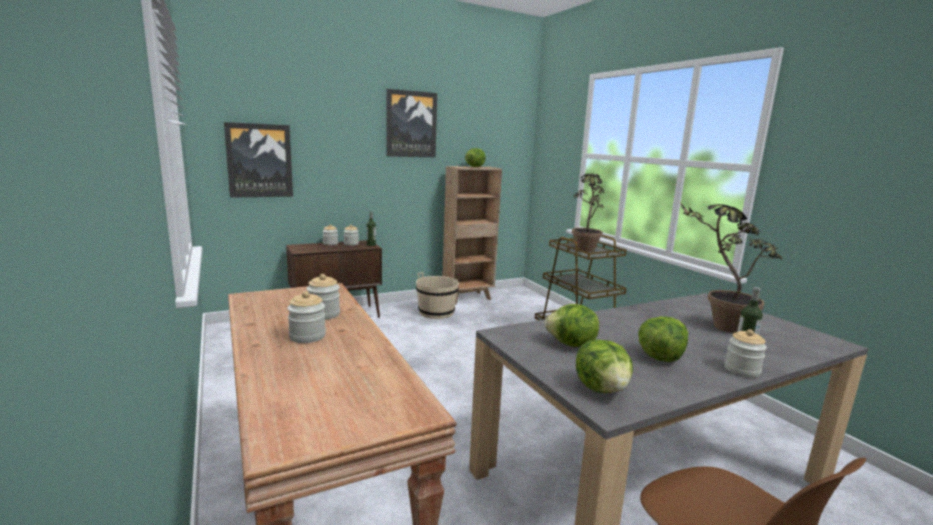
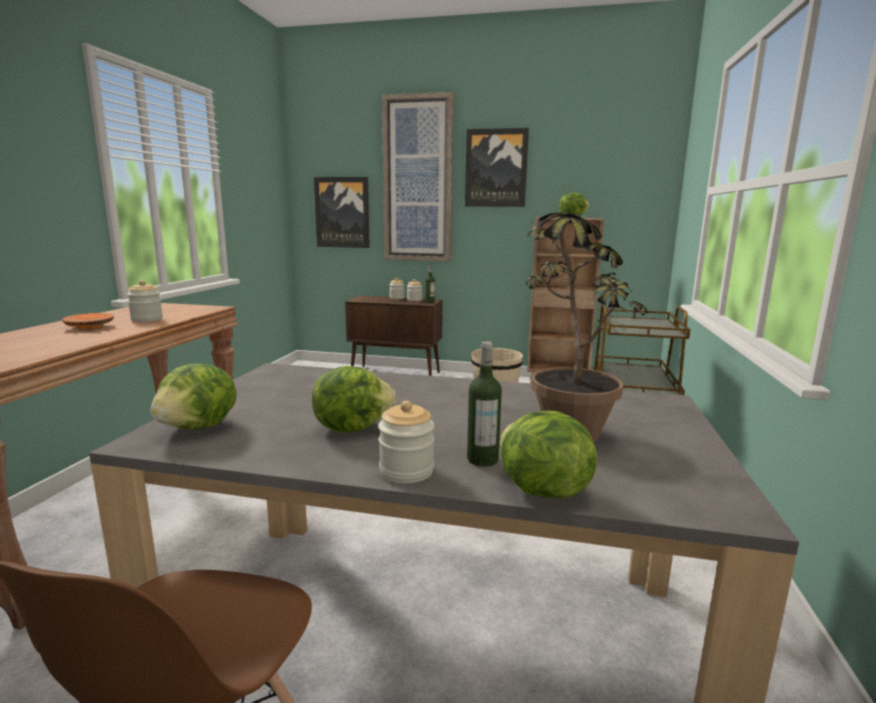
camera: 40 degrees right, 0 degrees up
(307, 336) = (90, 327): jar -> orange plate
(342, 131) = (418, 180): none -> picture
(571, 345) = (302, 392): lettuce -> lettuce (541, 490)
(584, 248) = (643, 324): potted plant -> none

